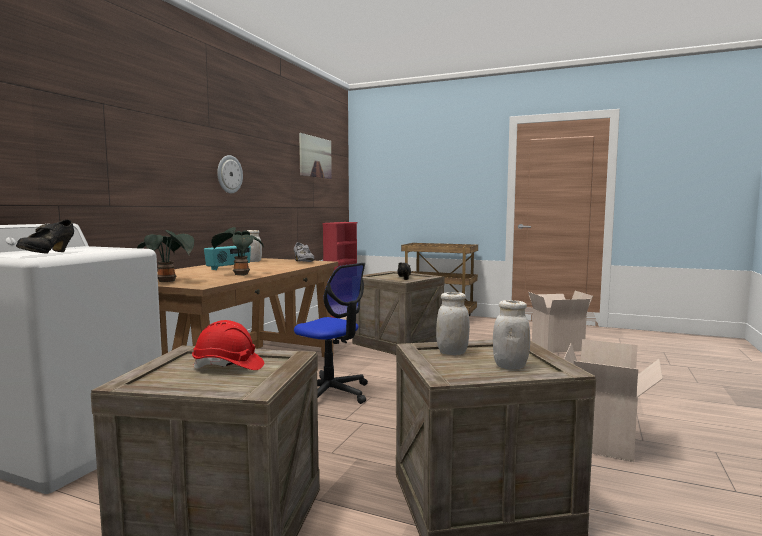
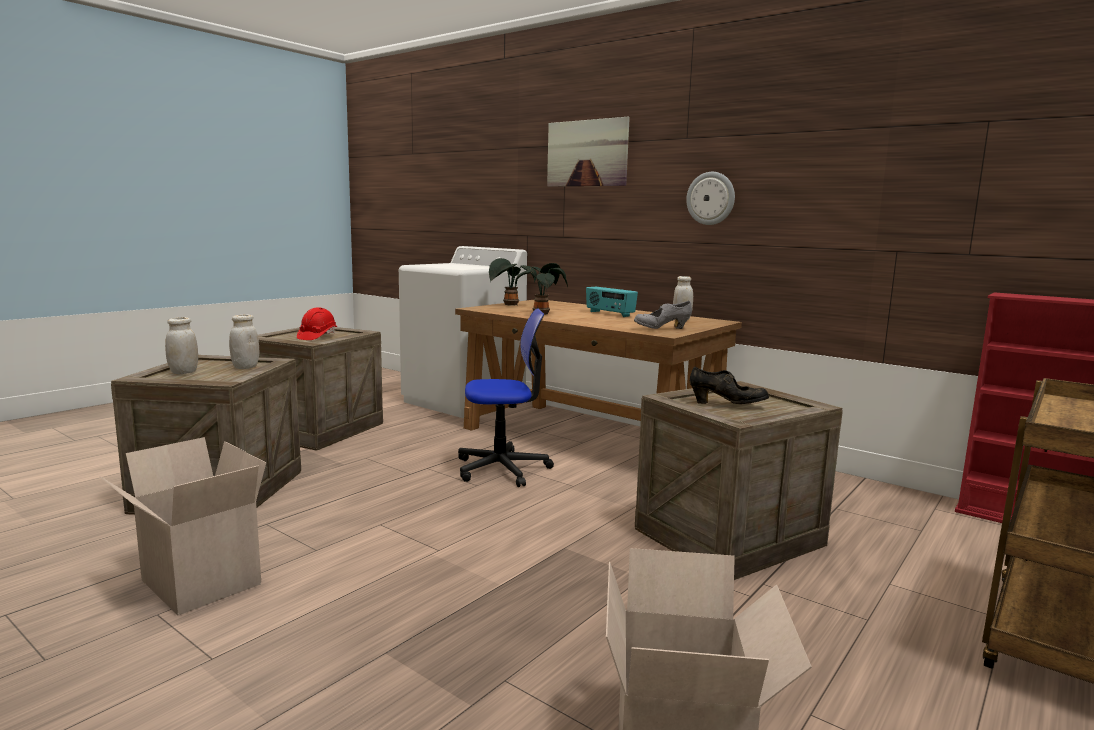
camera: 105 degrees right, 5 degrees up
(47, 254) = (437, 265): black shoe -> none
(315, 157) = (992, 139): picture -> picture (587, 153)
(331, 394) = (502, 469): office chair -> office chair turned 150 degrees counterclockwise

